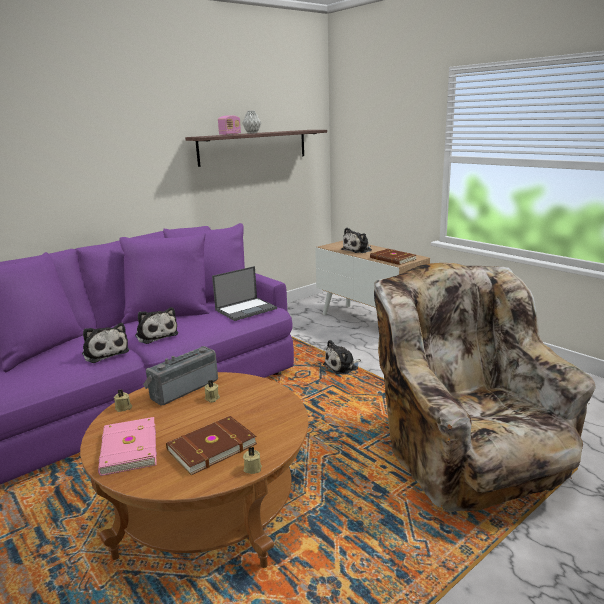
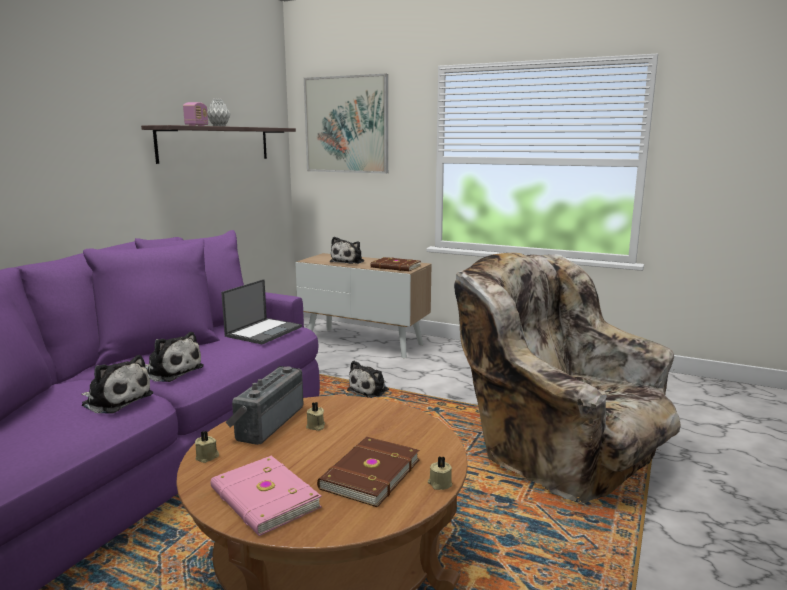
camera: 25 degrees left, 5 degrees down
(372, 125) = (346, 125): none -> picture

